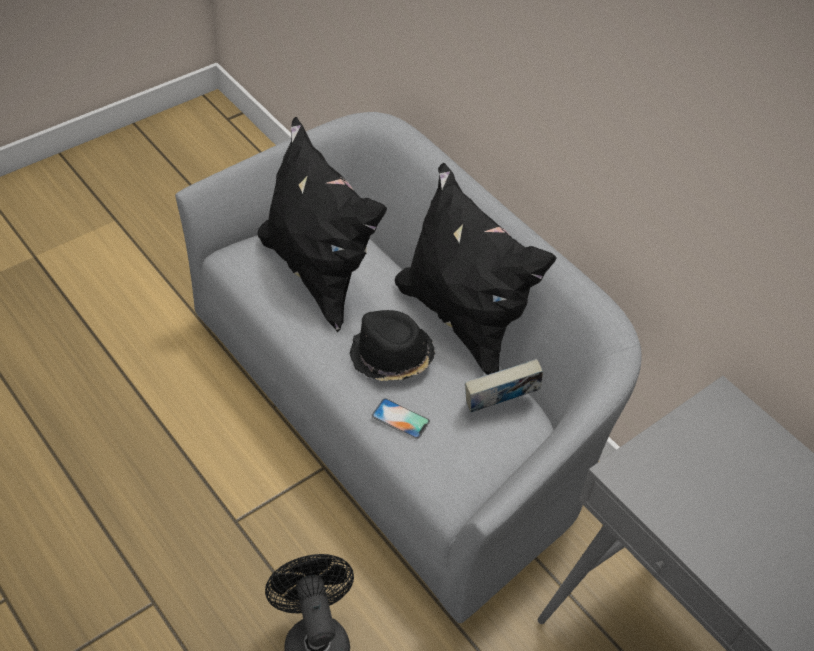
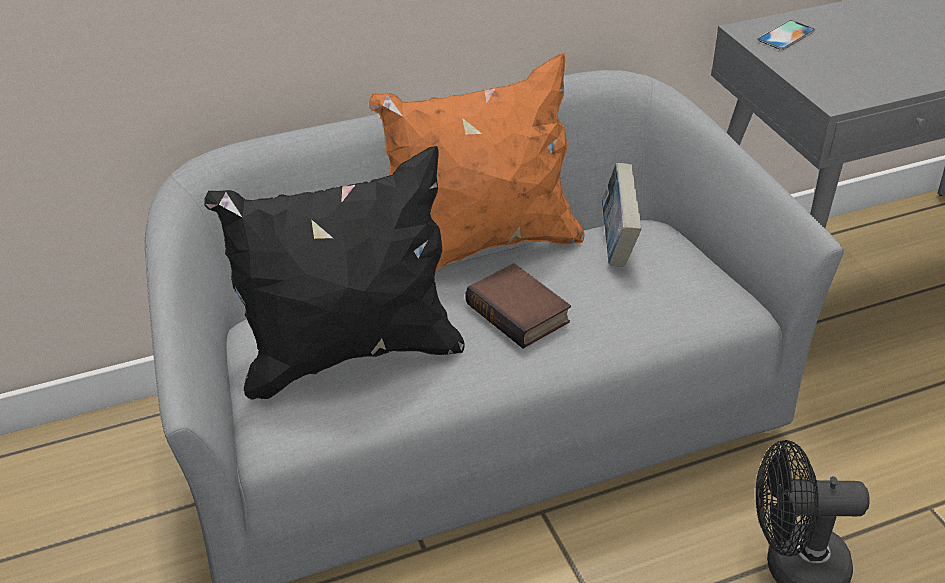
camera: 70 degrees left, 10 degrees down
(390, 357) = (520, 313): black hat -> book
(400, 419) = (619, 322): phone -> phone (786, 35)
(461, 320) = (481, 246): black pillow -> orange pillow

